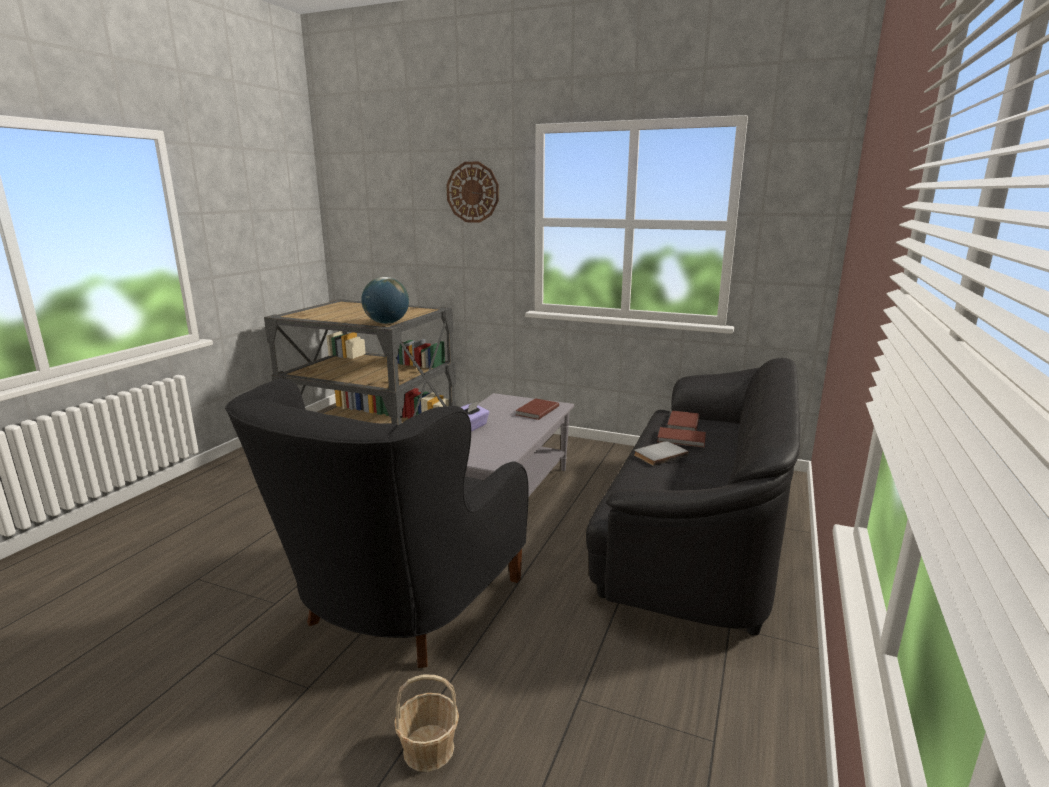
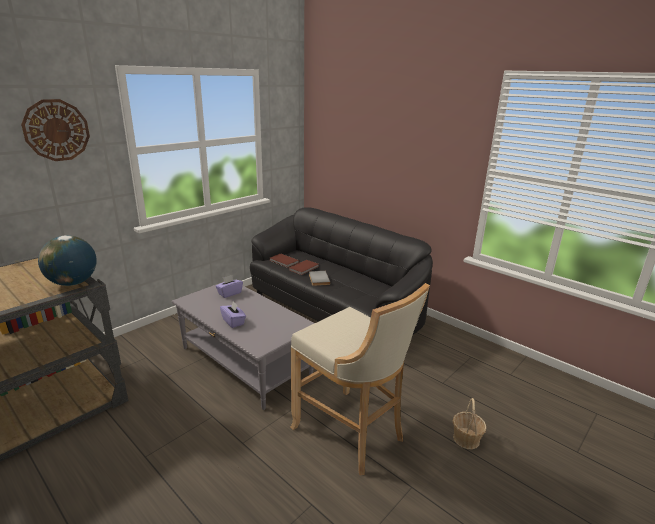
camera: 70 degrees left, 5 degrees up
(400, 610) = (352, 433): black armchair -> beige stool
(536, 411) = (229, 293): brown book -> purple tissue box

